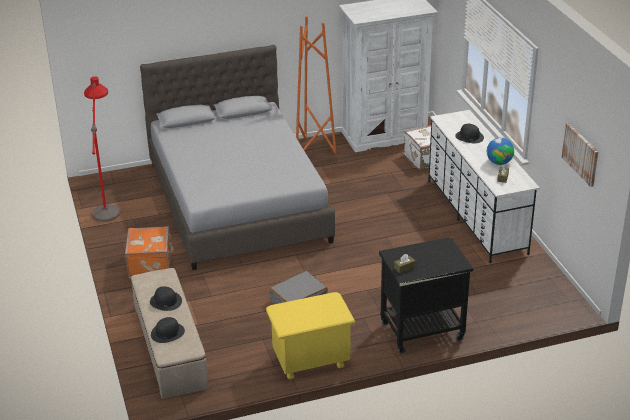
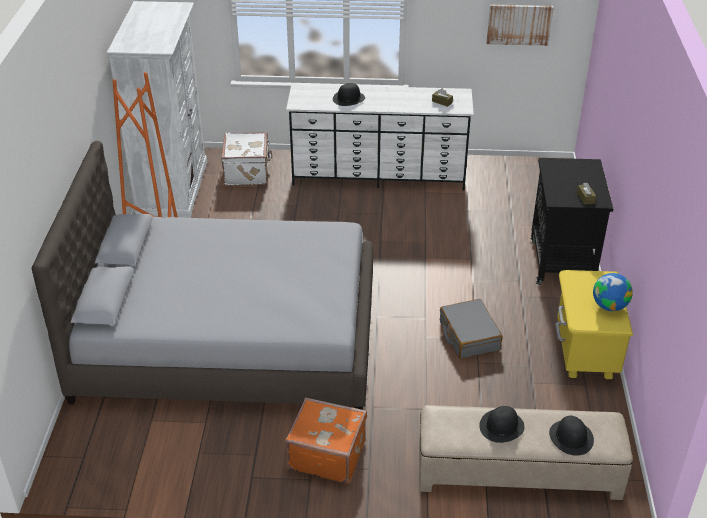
camera: 70 degrees left, 5 degrees up
(107, 202) = (133, 475): red floor lamp -> none
(499, 162) = (412, 96): globe -> globe (609, 306)

